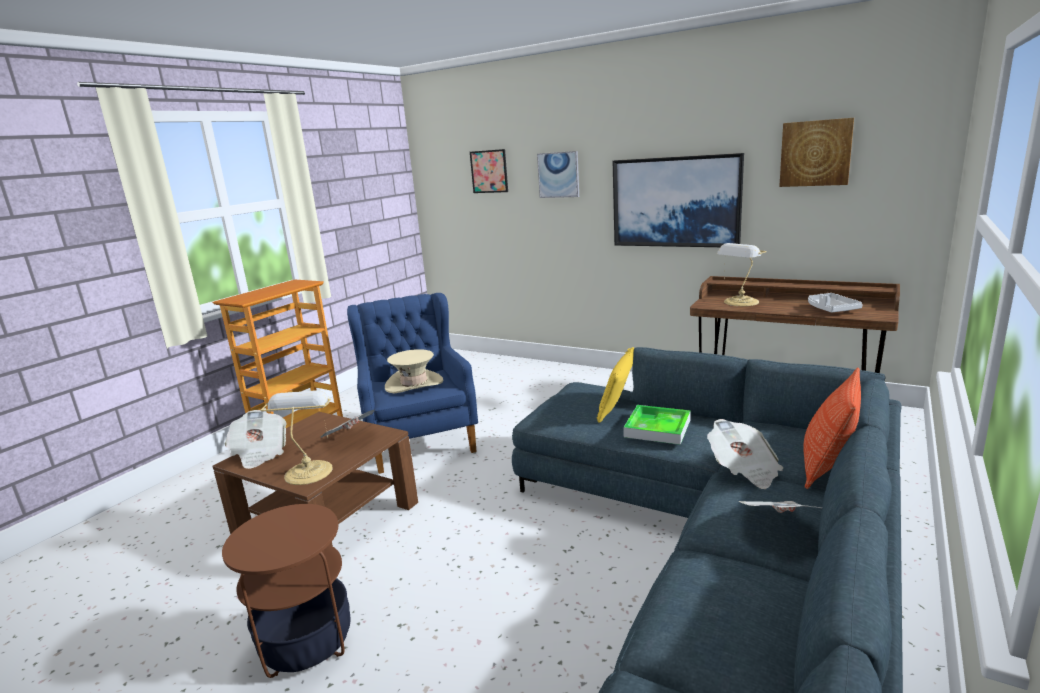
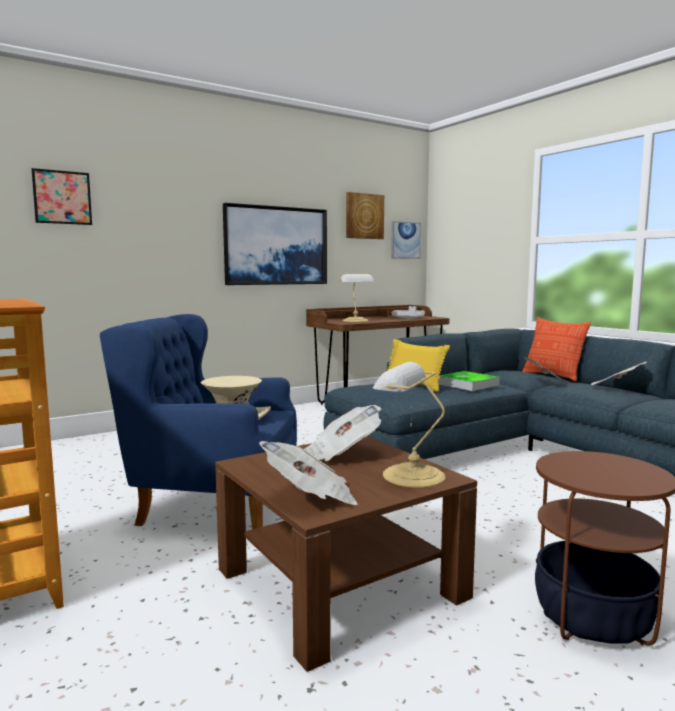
camera: 65 degrees left, 10 degrees down
(558, 174) = (161, 211): picture -> picture (405, 240)

